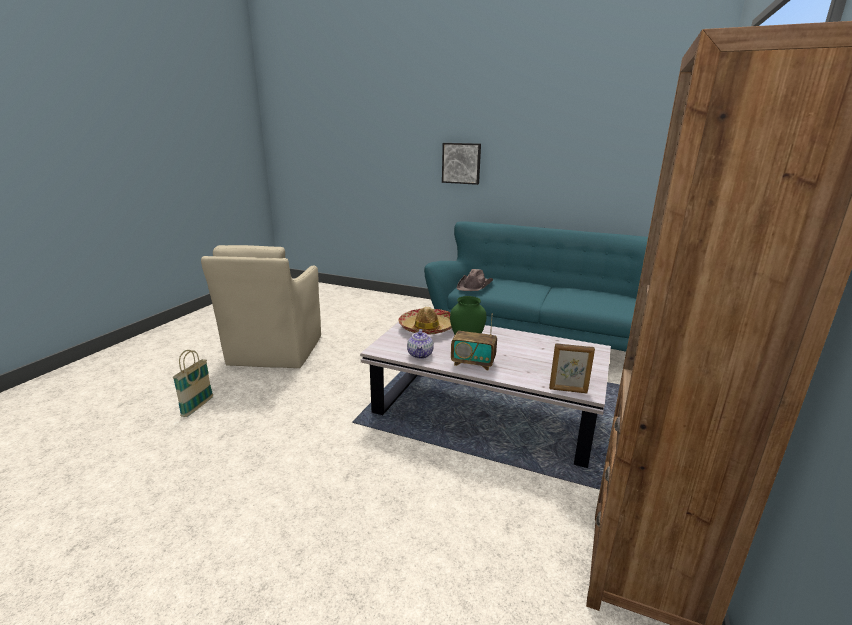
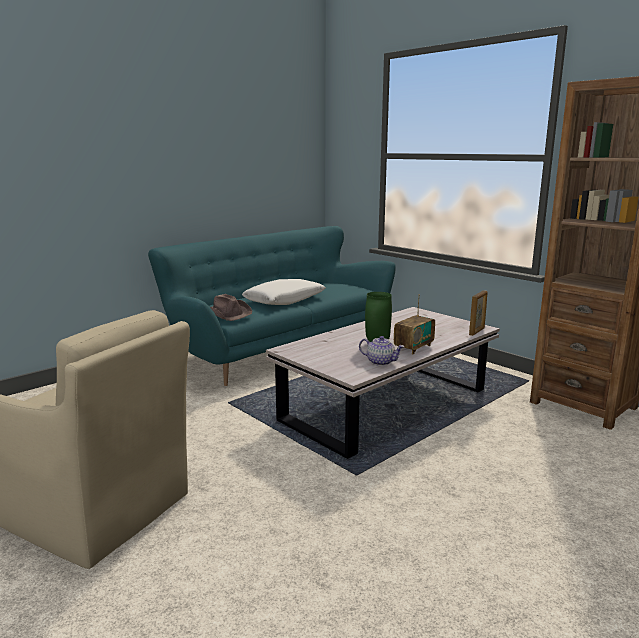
camera: 65 degrees left, 5 degrees down
(197, 407) = (212, 610): basket -> none
(427, 328) = (318, 349): hat -> none
(461, 163) = (119, 176): picture -> none
(540, 294) = (284, 300): none -> white pillow

